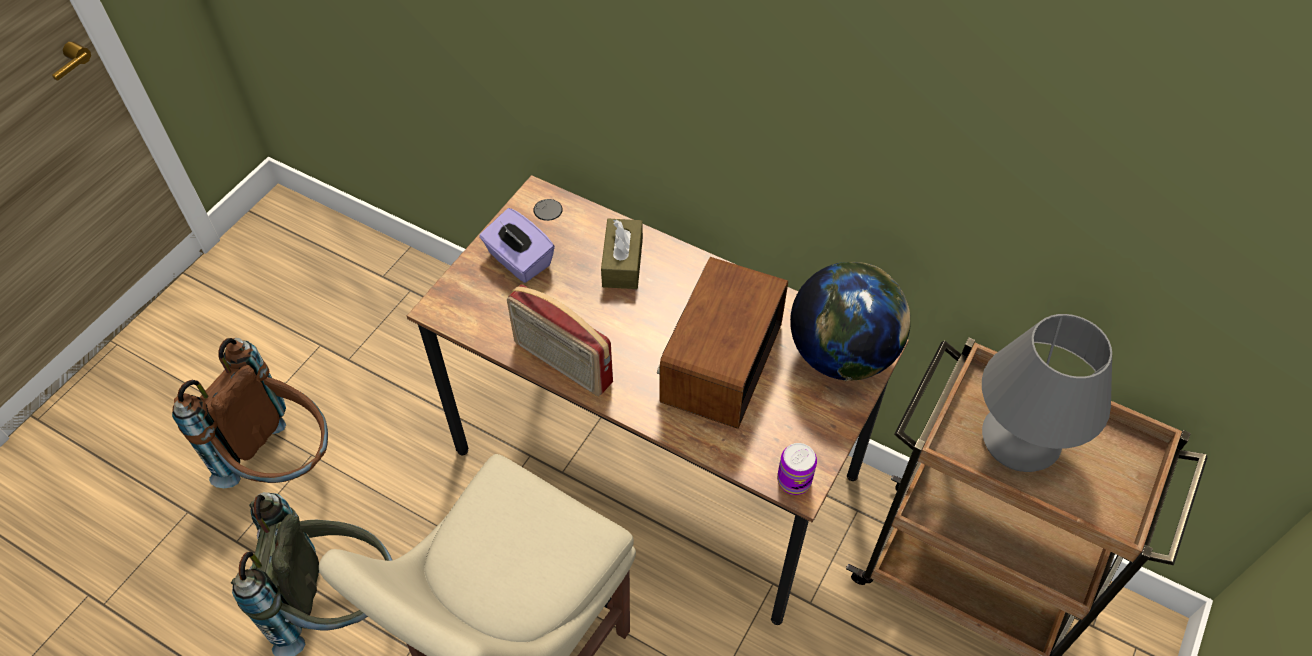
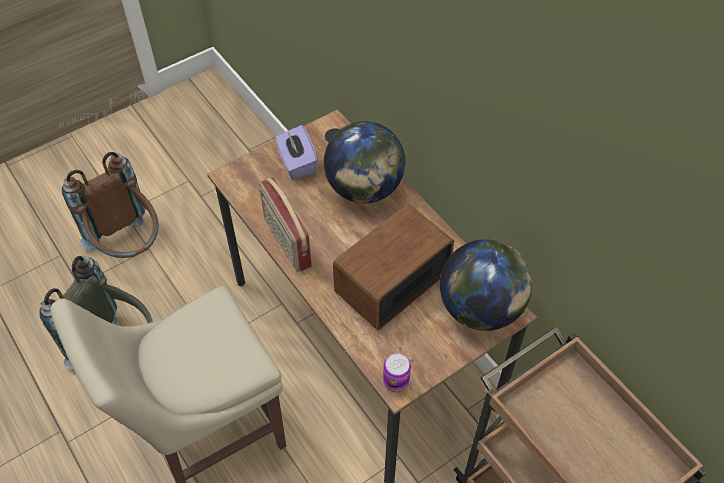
camera: 25 degrees right, 0 degrees up
(622, 262) = (364, 189): brown tissue box -> globe
(1019, 439) = (574, 419): grey table lamp -> none

